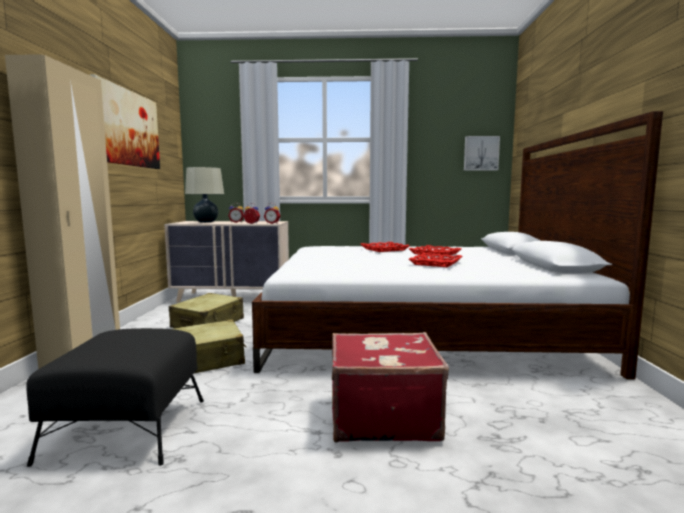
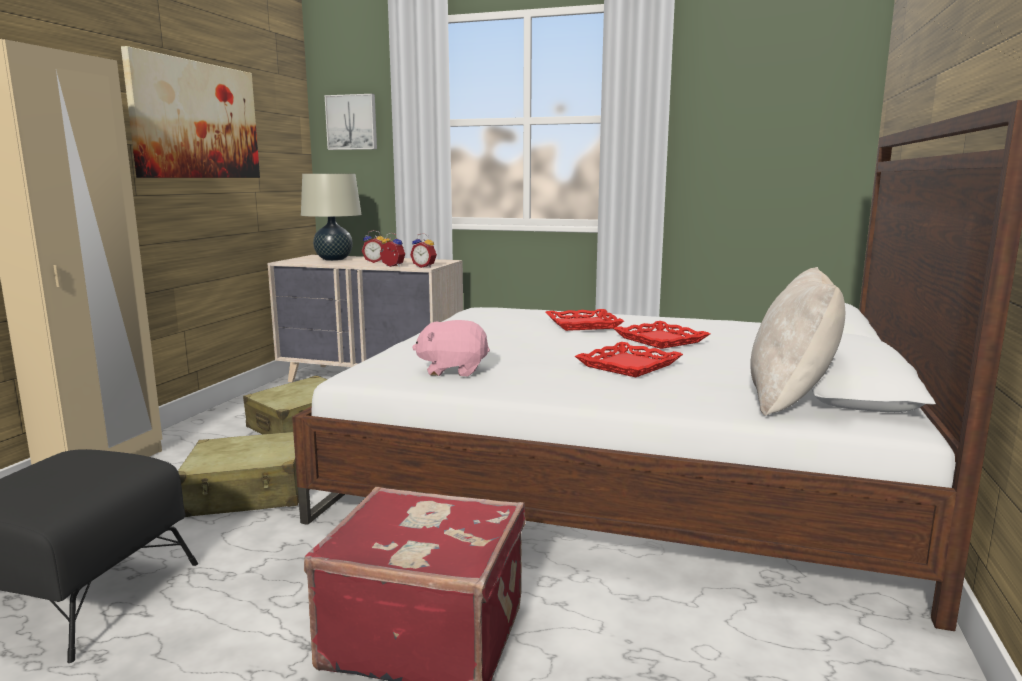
camera: 15 degrees right, 5 degrees up
(343, 269) = (453, 370): none -> pink plush toy
(481, 153) = (812, 142): picture -> picture (352, 122)
(534, 271) = (789, 398): none -> beige pillow

